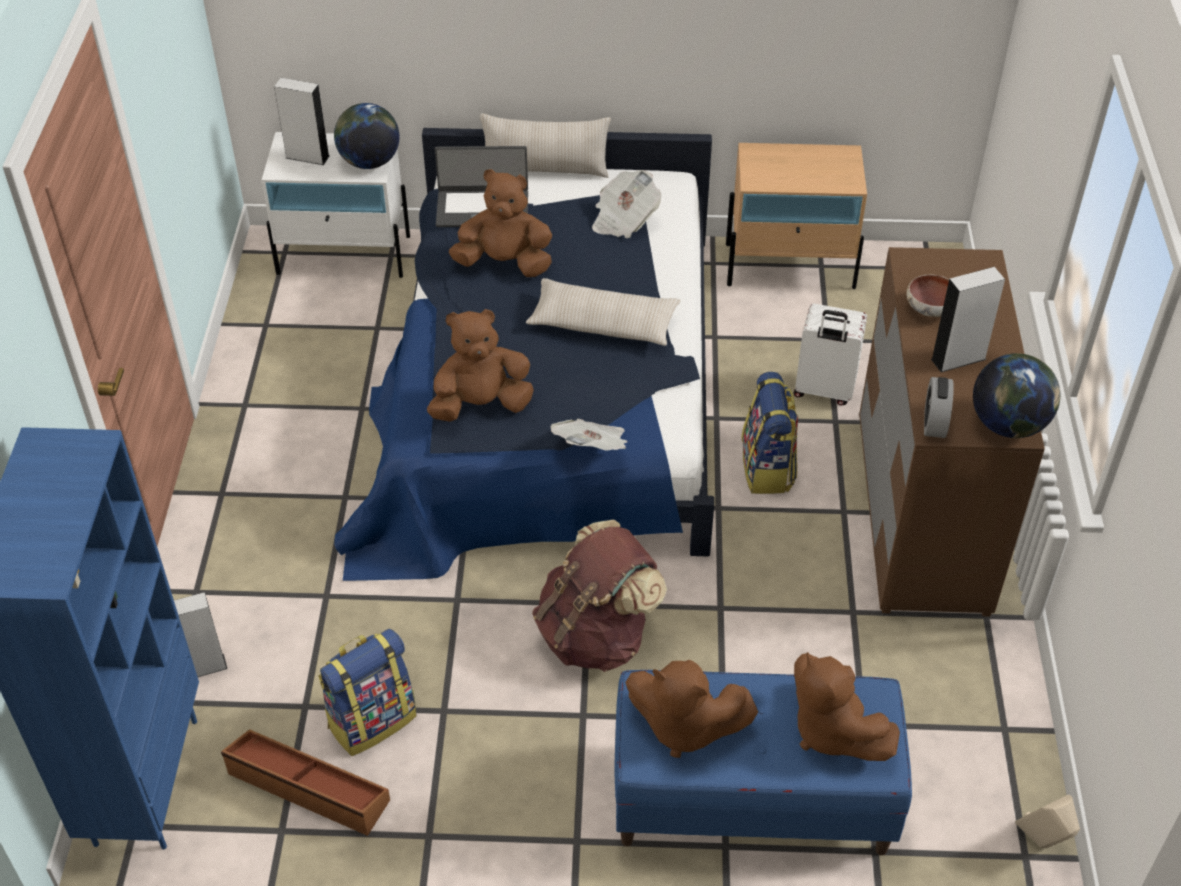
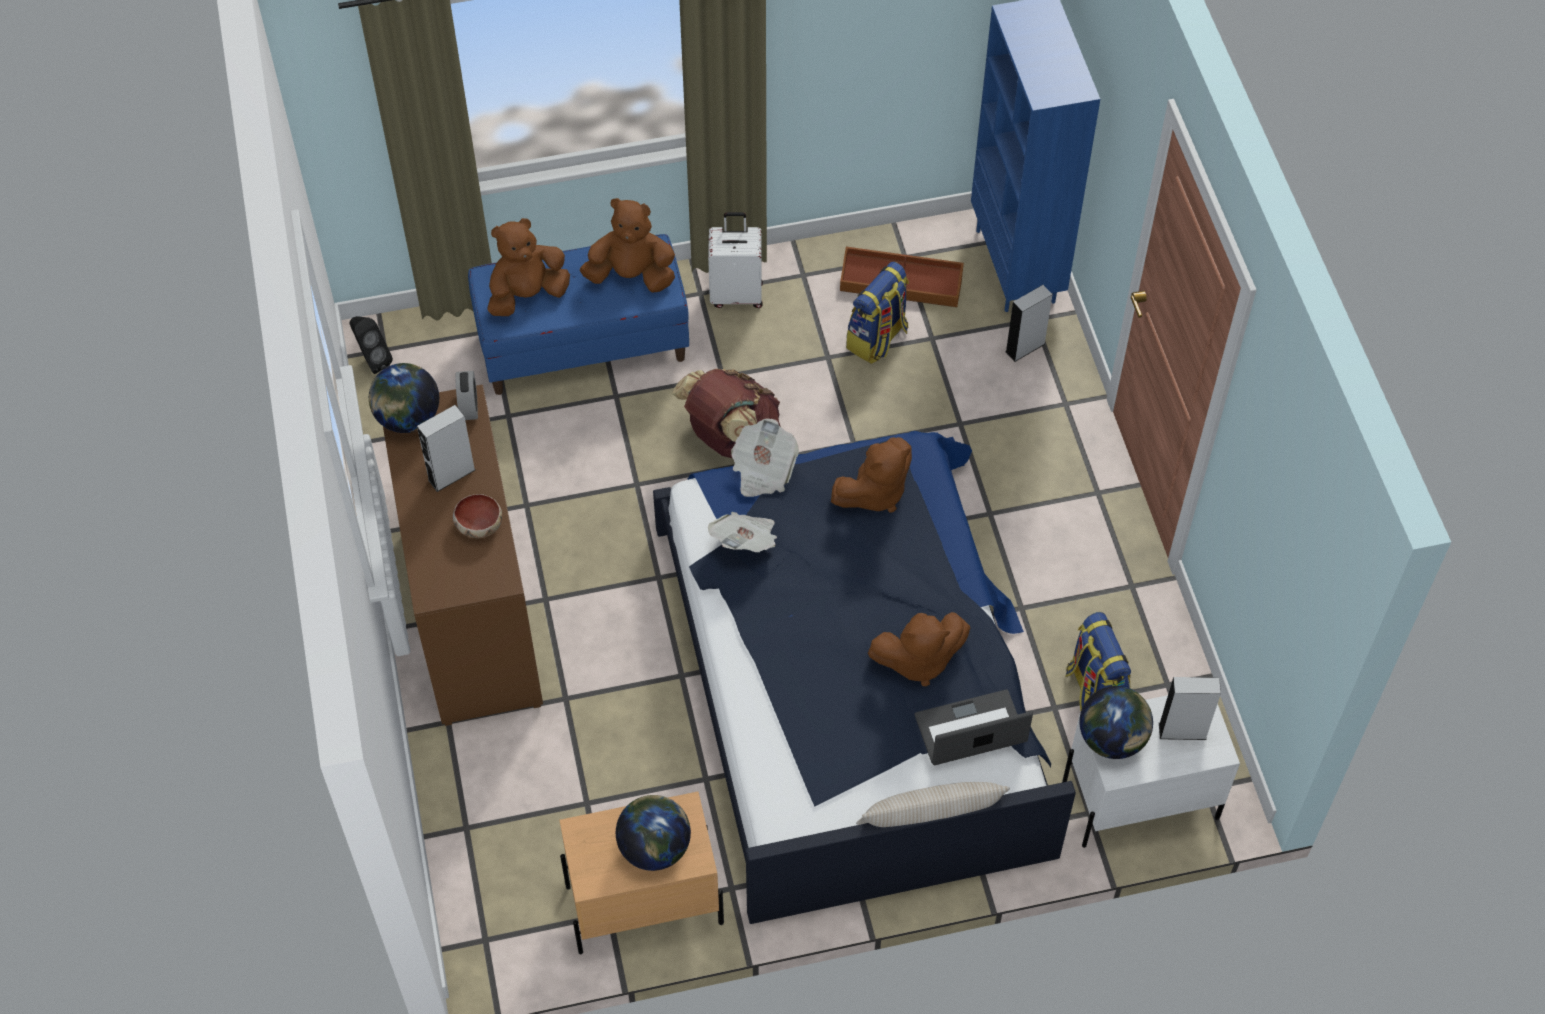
camera: 165 degrees right, 10 degrees up
(603, 324) = (795, 607): beige pillow -> none
(624, 219) = (817, 753): newspaper -> newspaper (745, 541)
(768, 469) = (621, 628): backpack -> backpack (1094, 690)
(787, 163) = (655, 848): none -> globe
(823, 391) = (582, 733): white suitcase -> white suitcase (737, 294)
(831, 730) = (527, 295): brown plush toy -> brown plush toy turned 75 degrees counterclockwise
(1042, 843) = (372, 360): beige speaker -> black speaker

